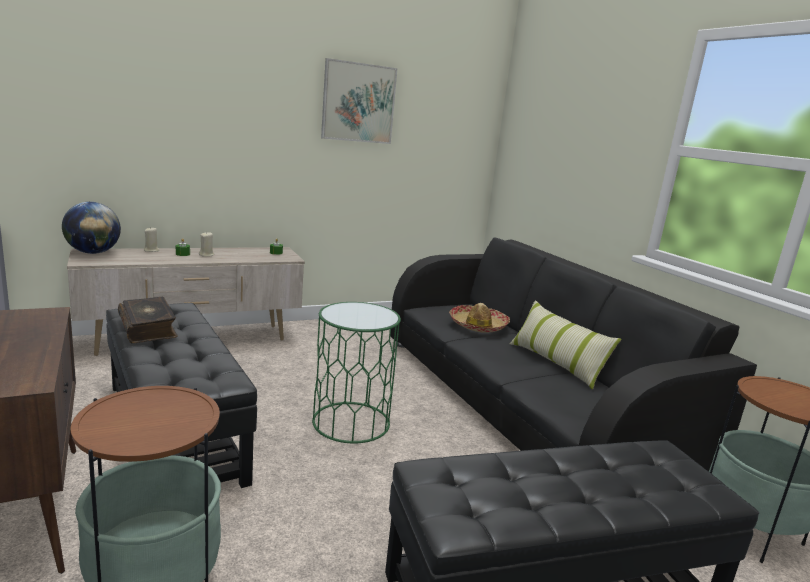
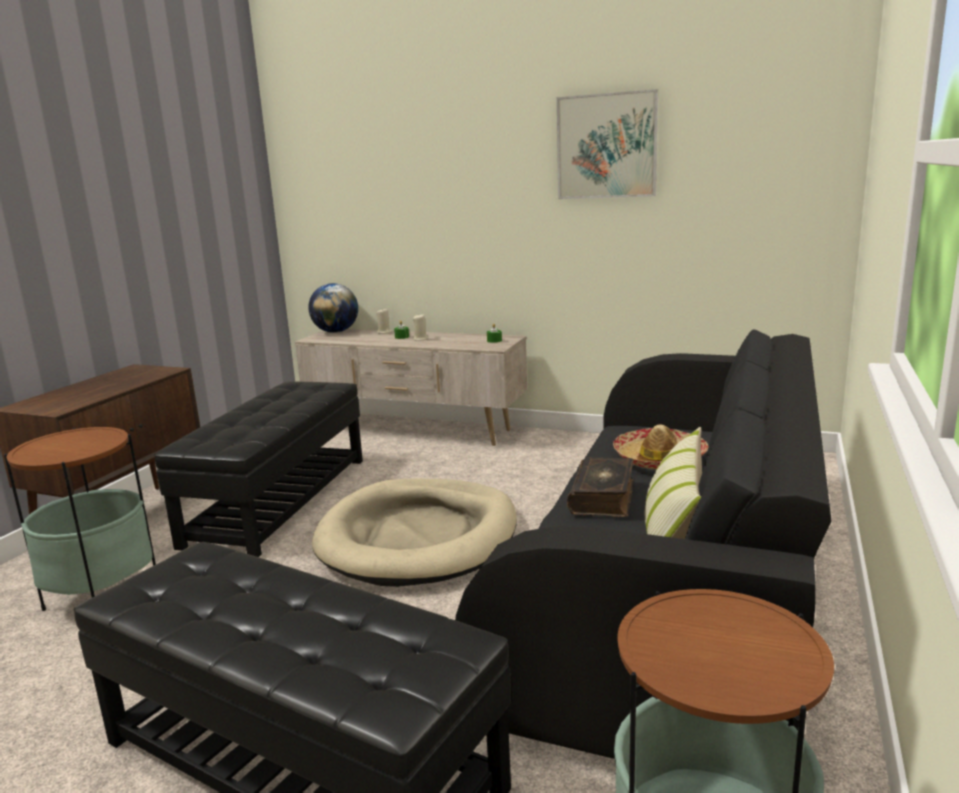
camera: 50 degrees right, 0 degrees up
(148, 328) = (273, 398): book -> book (603, 497)
(351, 422) = (419, 537): green side table -> beige dog bed

